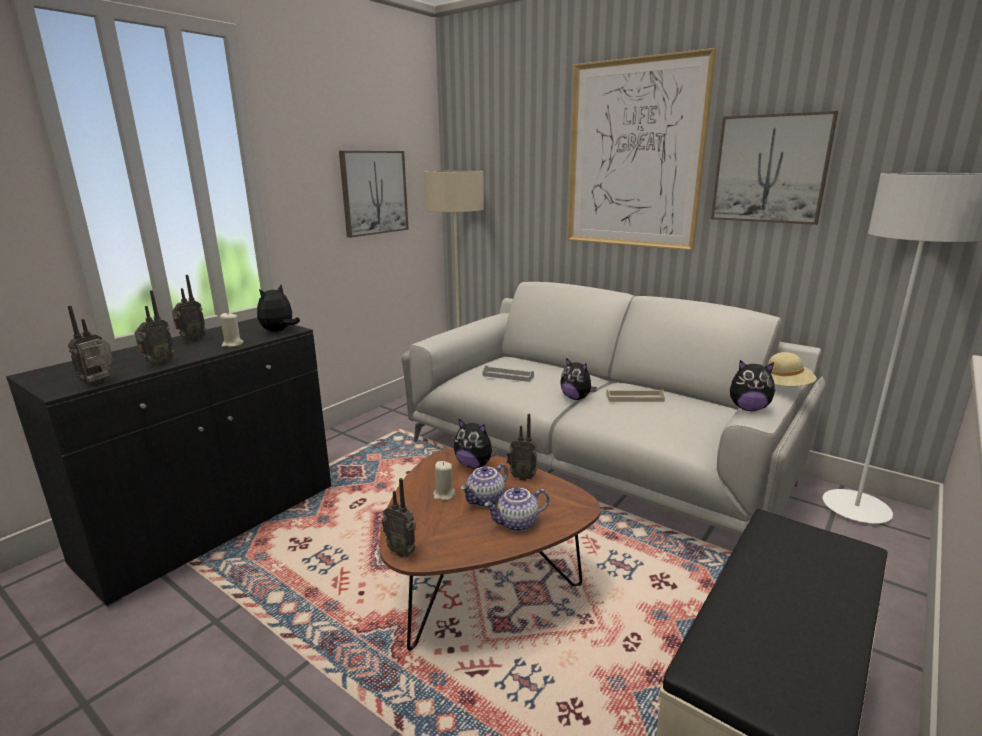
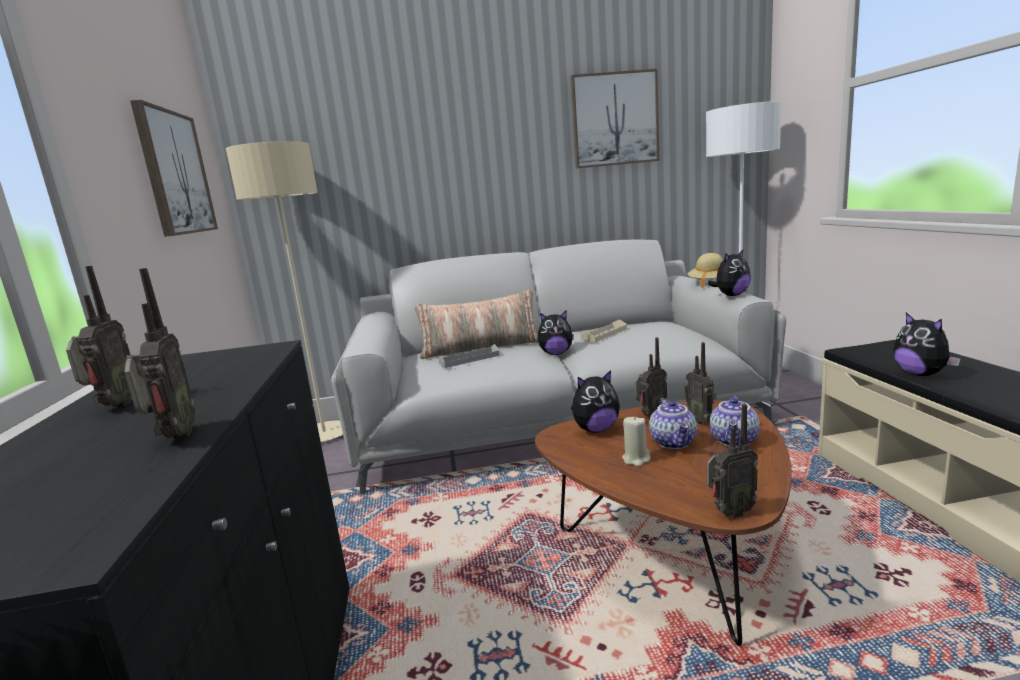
camera: 45 degrees left, 5 degrees down
(100, 383) = (138, 500): radio -> radio (701, 420)
(232, 344) = (231, 381): beige candle -> none
(279, 331) = (254, 354): plush toy -> plush toy (920, 374)
(538, 370) = (480, 348): none -> pillow
(634, 155) = (490, 116): picture -> none

